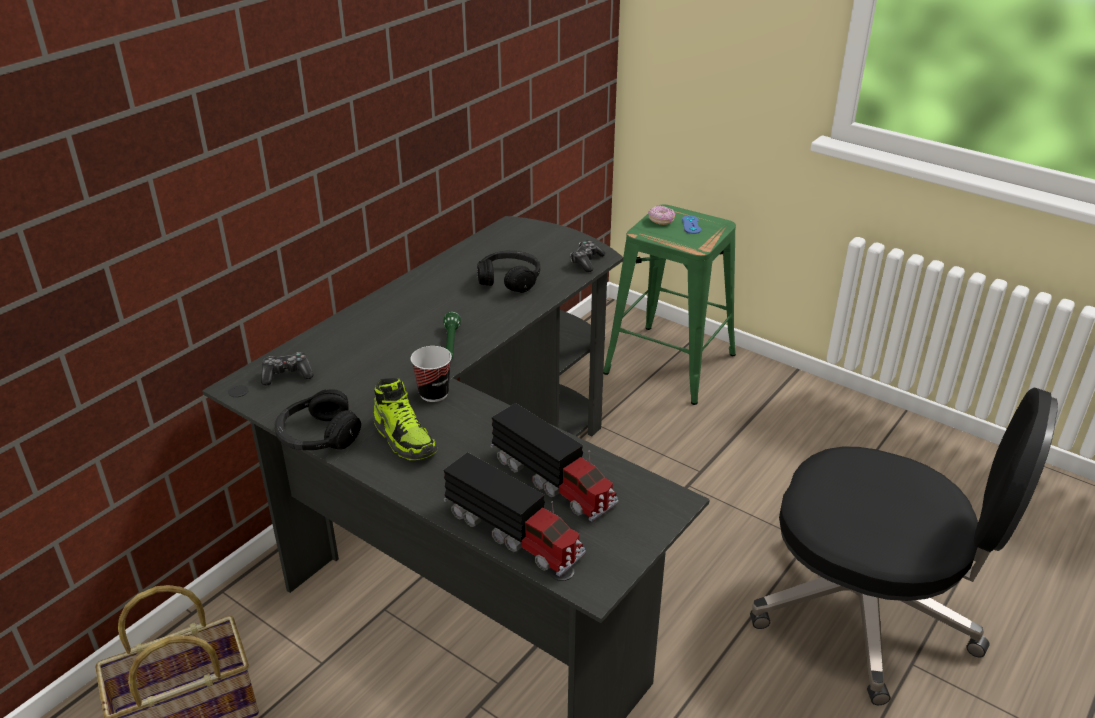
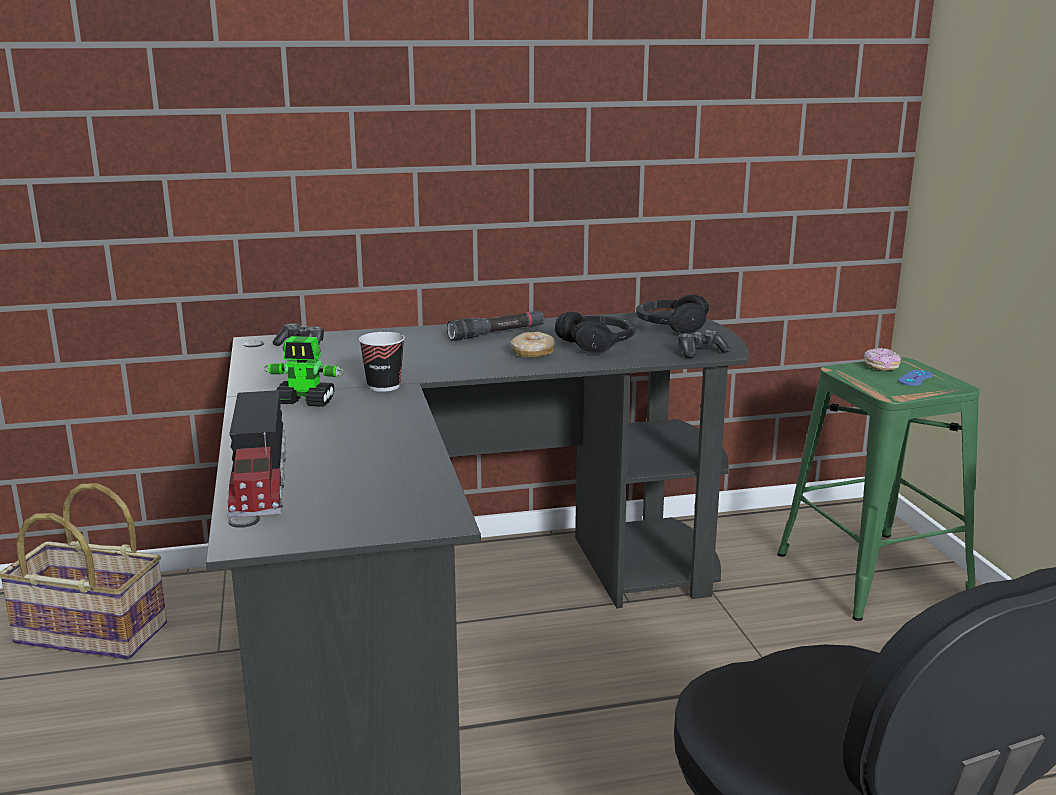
camera: 40 degrees right, 15 degrees down
(318, 436) = (250, 380): black headphones -> black headphones (671, 326)
(404, 438) = (306, 402): shoe -> toy robot
(420, 295) = (497, 333): none -> black flashlight
(451, 344) = (460, 365): green flashlight -> none
(480, 308) = (532, 353): none -> donut
(554, 481) = (363, 466): toy truck -> none

